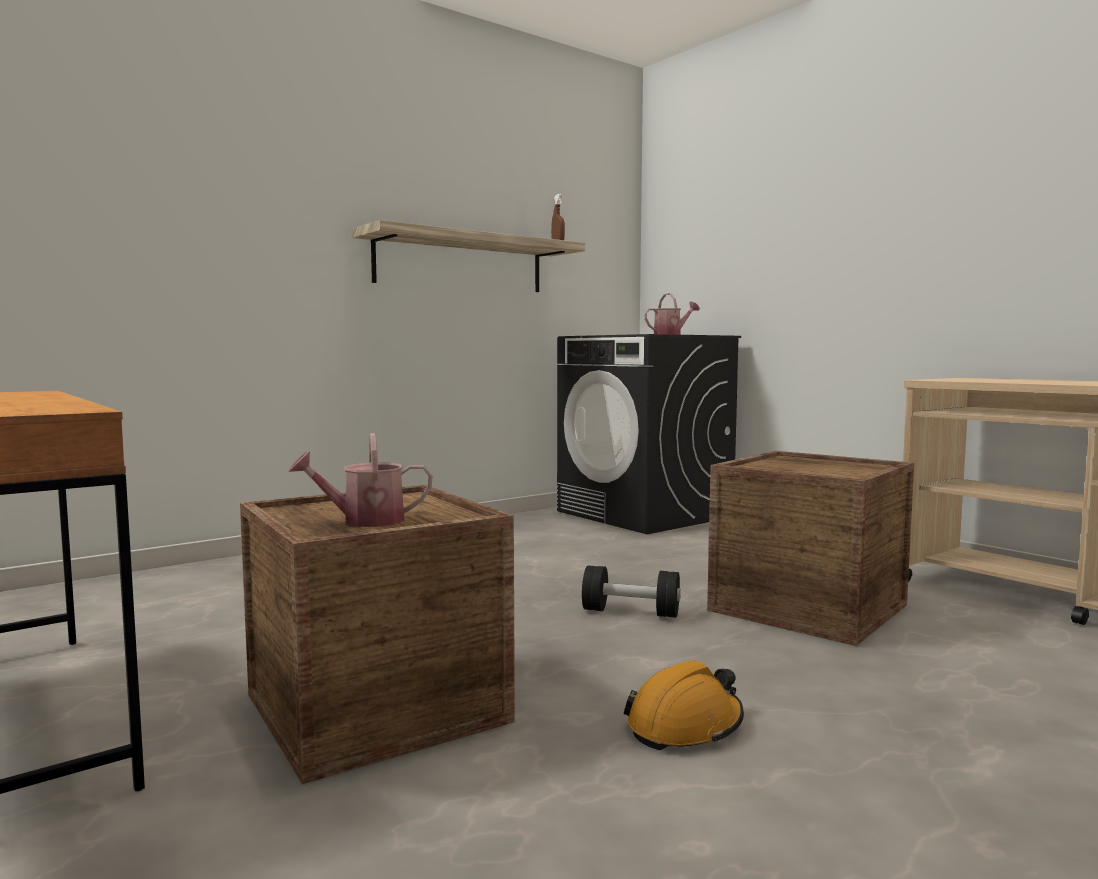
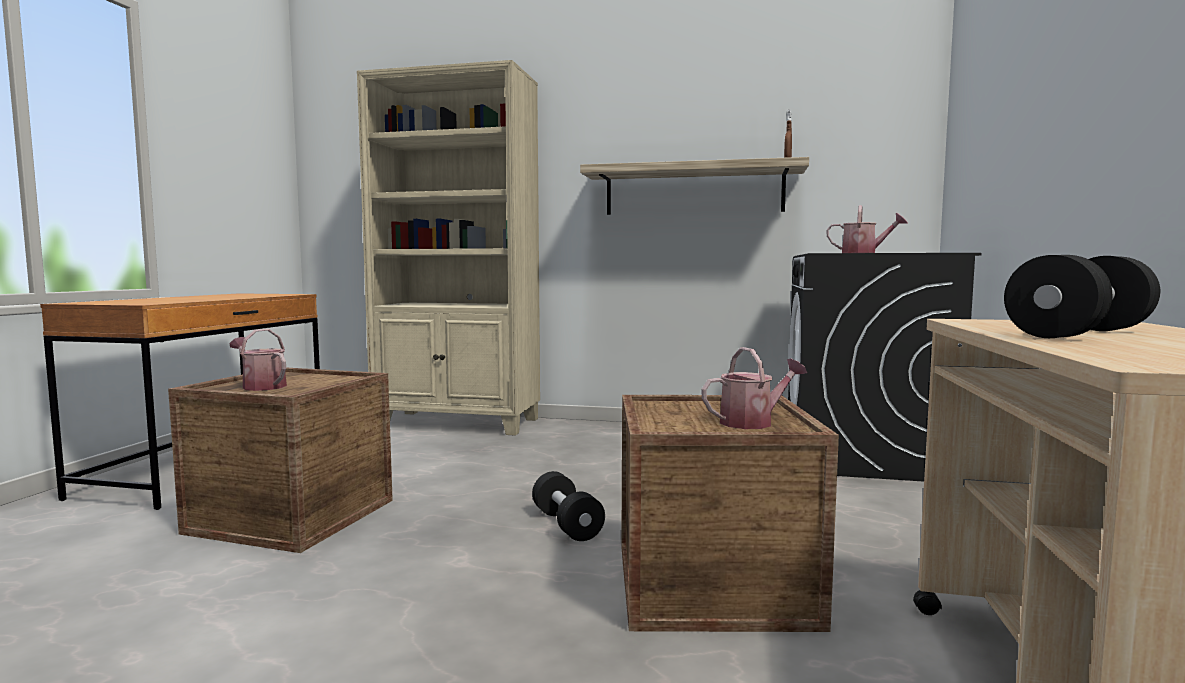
camera: 50 degrees right, 0 degrees up
(213, 574) = (459, 423): none -> beige bookcase
(685, 726) = (338, 604): orange hard hat -> none
(843, 466) = (752, 422): none -> watering can
(1035, 381) = (1080, 333): none -> black dumbbell

